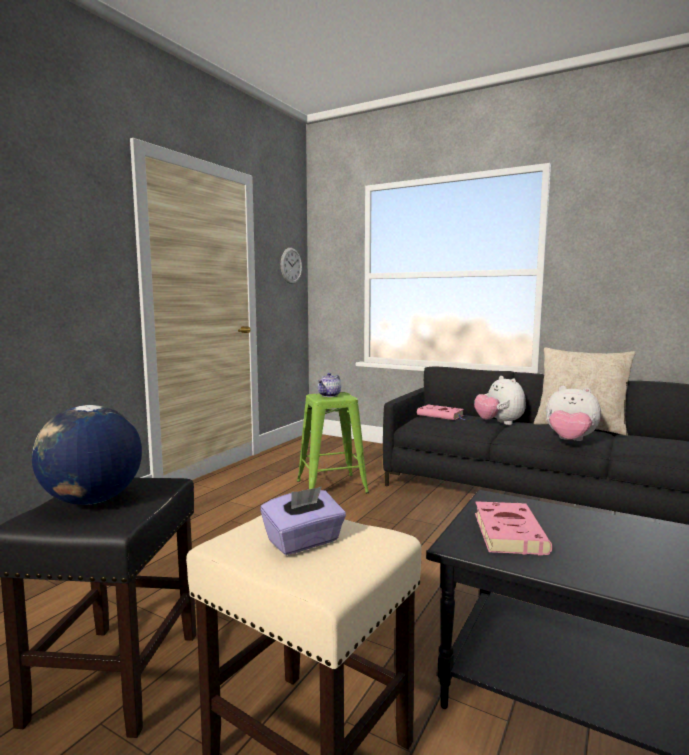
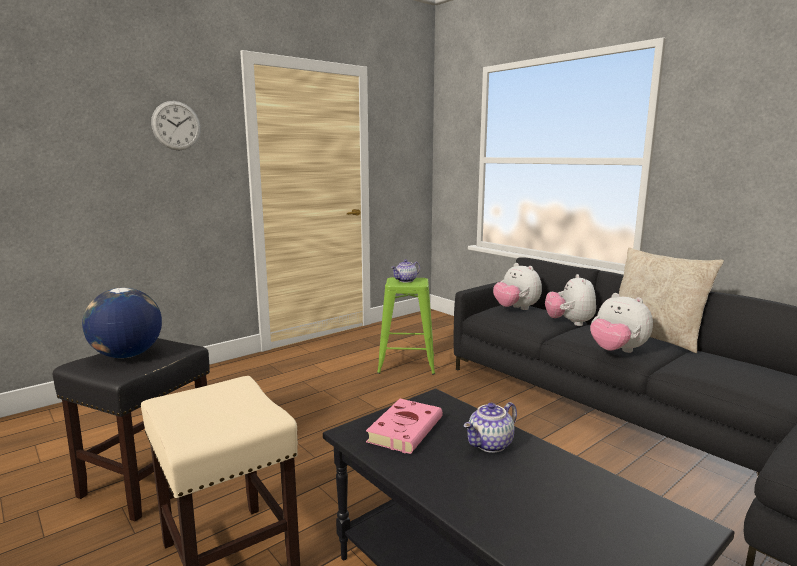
camera: 20 degrees right, 5 degrees up
(291, 265) = (412, 149): wall clock -> wall clock (176, 125)
(304, 542) = (214, 408): purple tissue box -> none
(441, 415) = (516, 309): pink book -> plush toy
(605, 532) = (490, 445): none -> teapot

